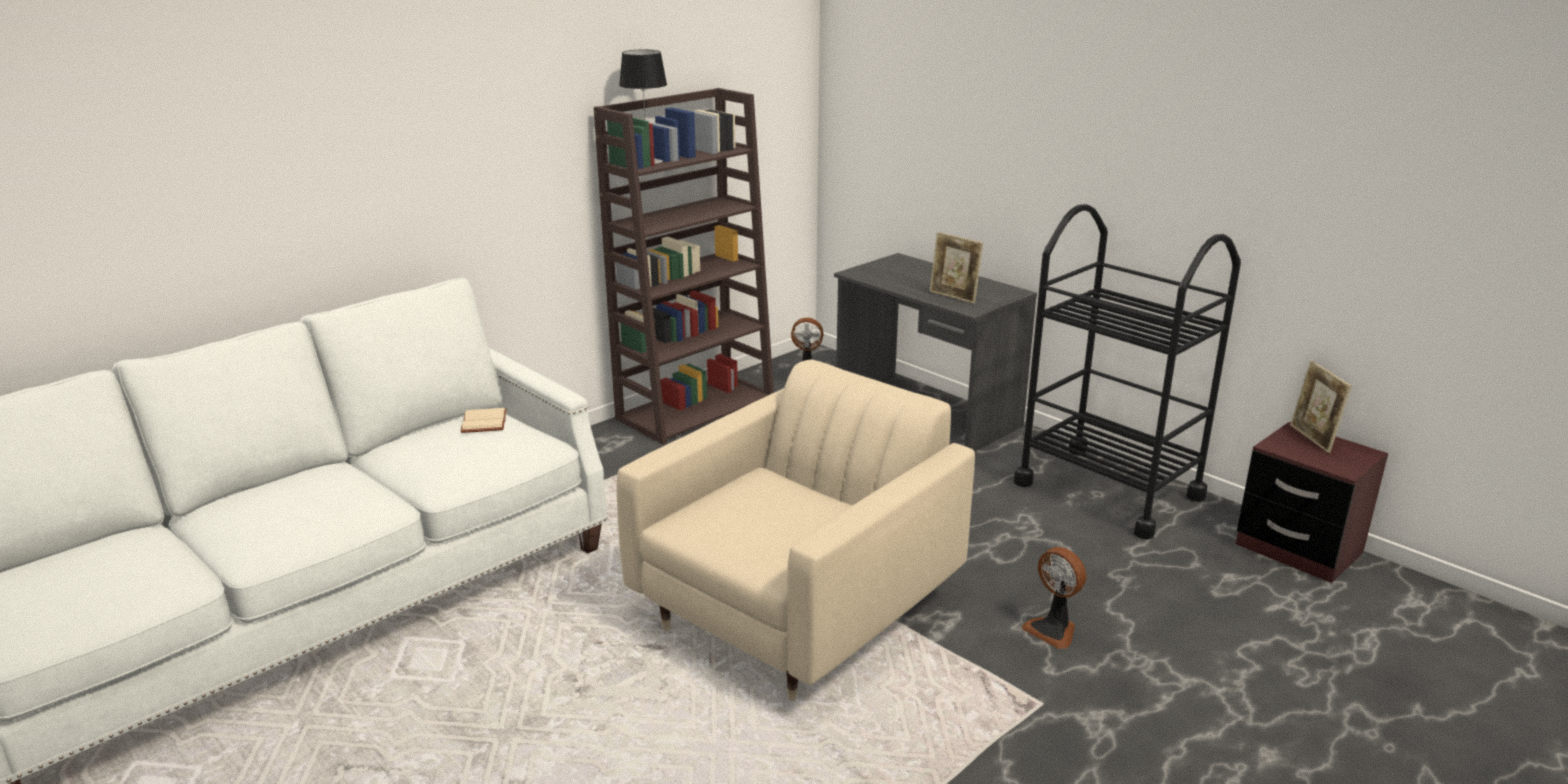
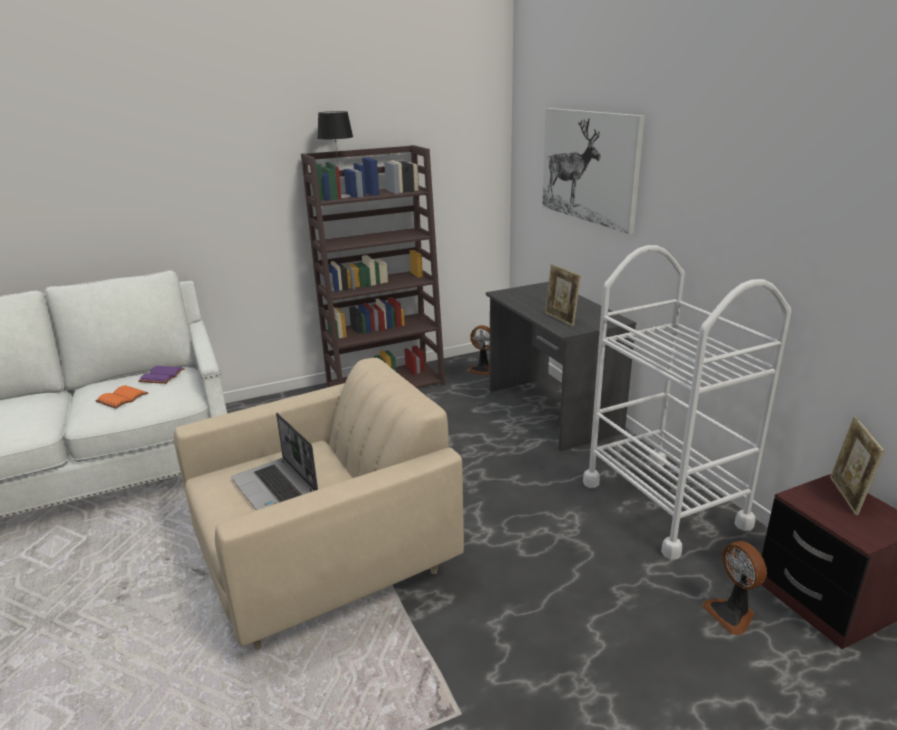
camera: 20 degrees right, 0 degrees up
(467, 455) = (122, 399): none -> orange book
(486, 422) = (163, 376): beige book -> purple book
(769, 519) = (276, 488): none -> laptop
(956, 112) = (589, 166): none -> picture
(1053, 630) = (523, 634): fan -> fan (732, 614)
(1108, 490) = (663, 503): black cart -> white cart

